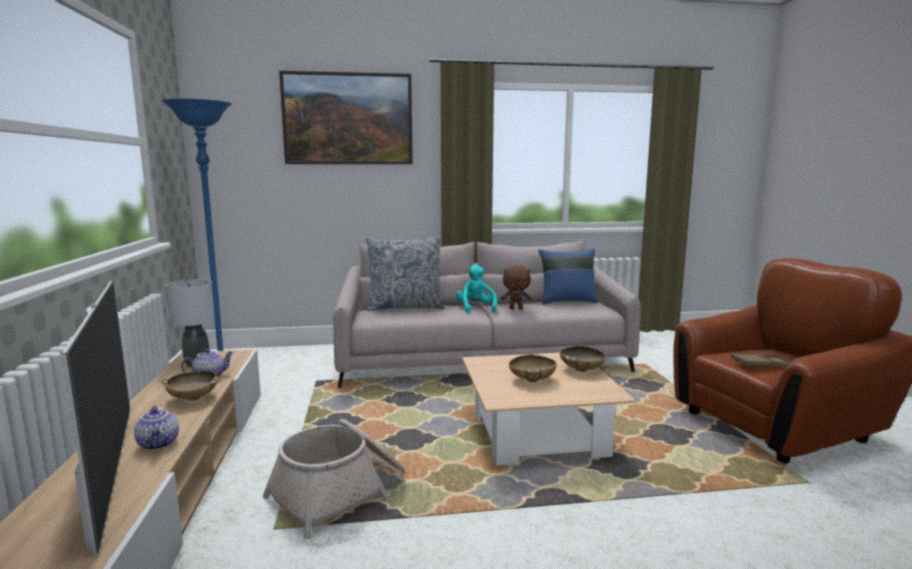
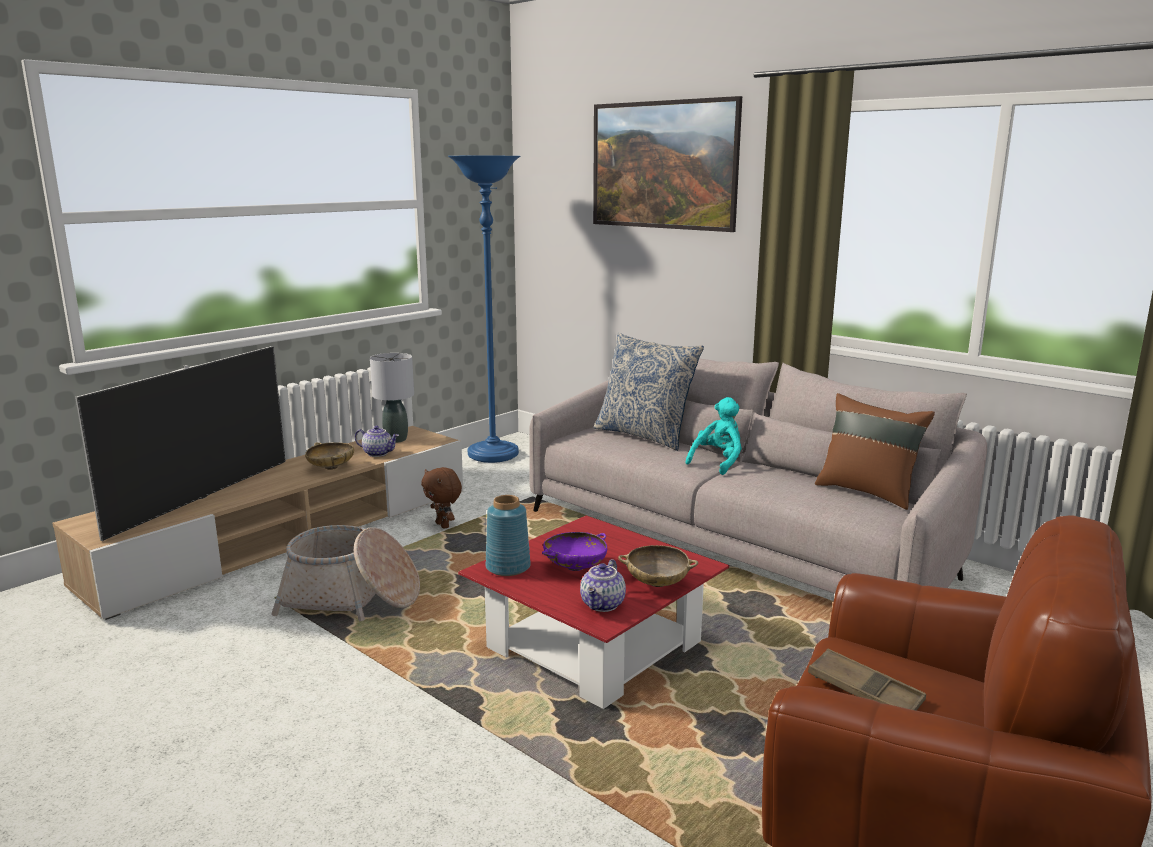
camera: 50 degrees right, 5 degrees up
(159, 444) = (247, 493): teapot -> teapot (603, 605)
(504, 395) = (507, 567): none -> blue vase
(516, 308) = (762, 478): brown plush toy -> brown plush toy (443, 525)
(532, 380) = (575, 567): beige bowl -> purple bowl
(538, 434) = (594, 645): beige coffee table -> red coffee table
(567, 301) = (867, 492): blue pillow -> brown pillow

